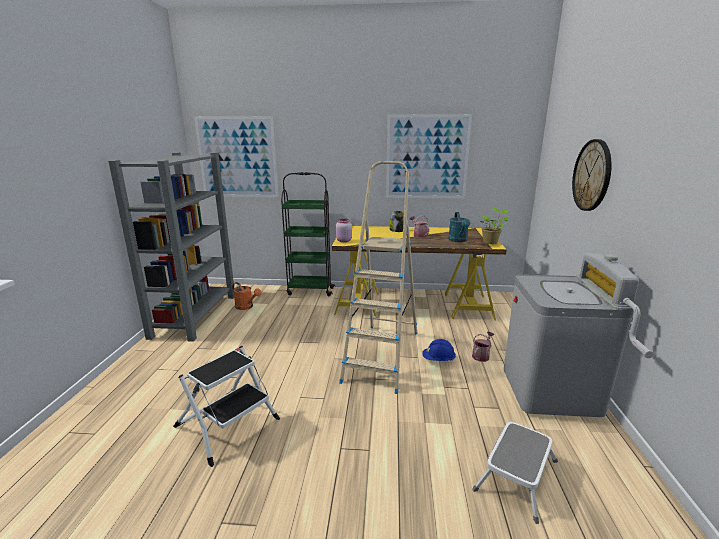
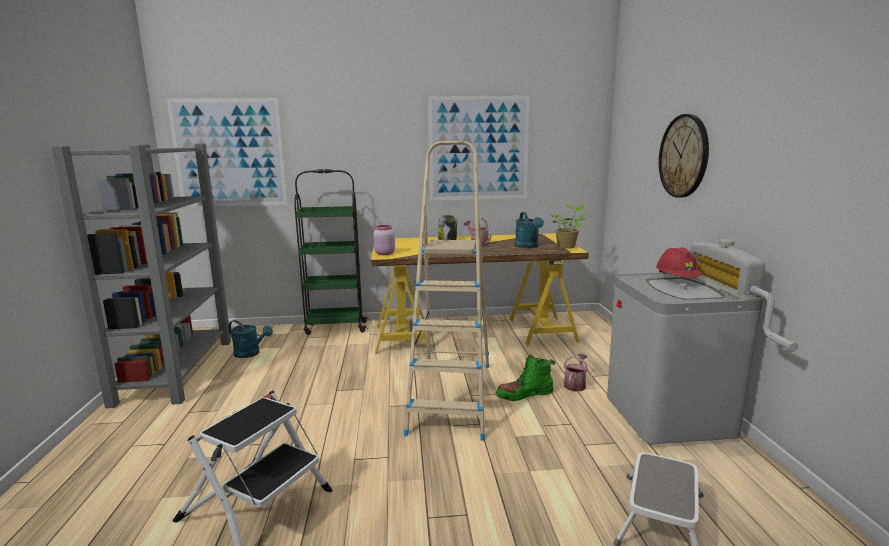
camera: 10 degrees left, 5 degrees down
(246, 307) = (250, 354): orange watering can -> turquoise watering can
(438, 360) = (524, 395): blue hard hat -> green boot
(567, 283) = (677, 279): none -> red hard hat

